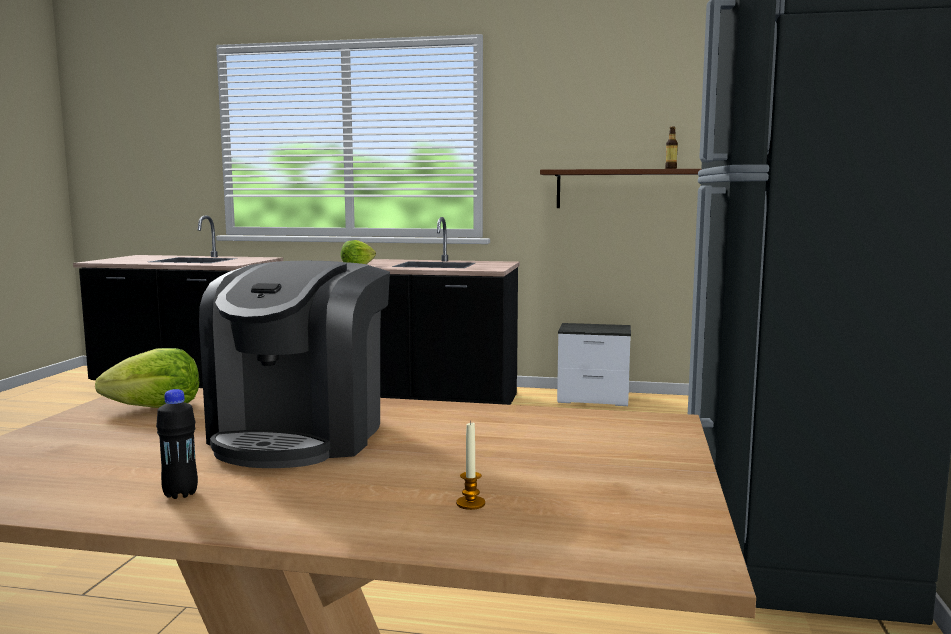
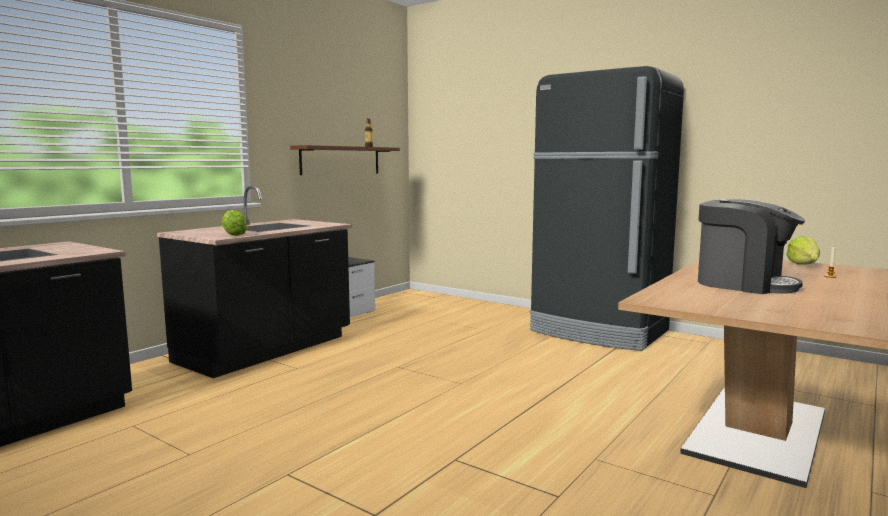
camera: 65 degrees left, 0 degrees up
(156, 408) = (688, 298): lettuce -> lettuce (803, 265)
(180, 494) = (837, 298): black bottle -> none

